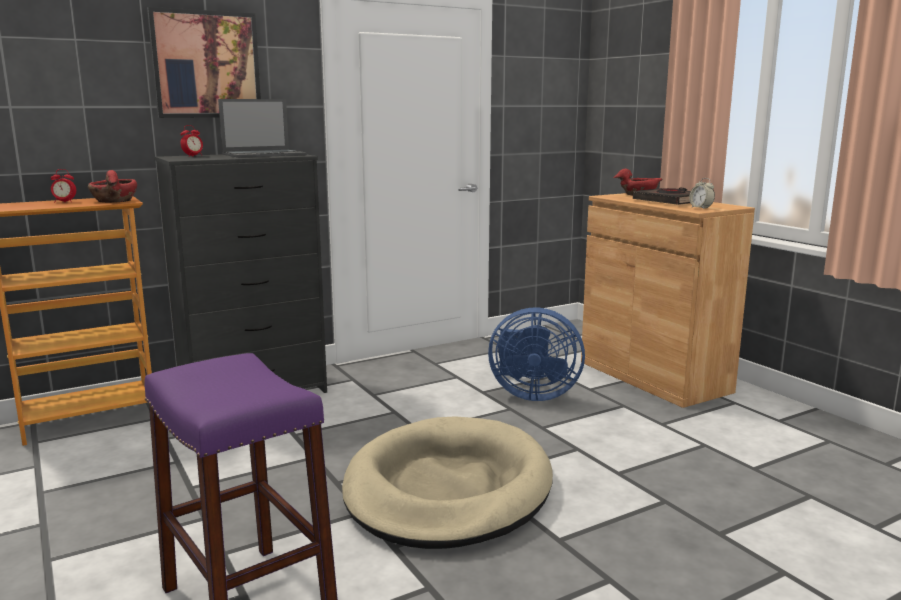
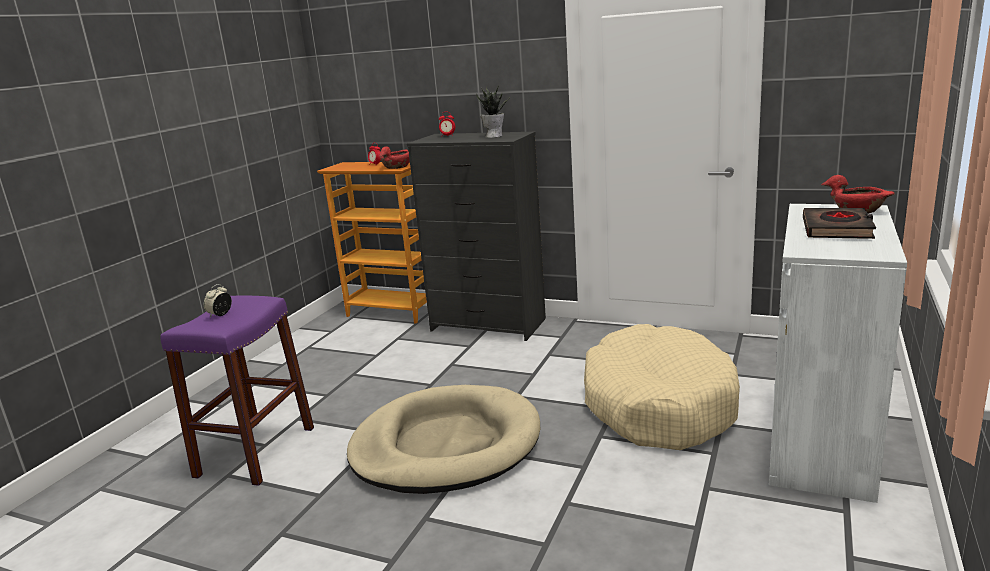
camera: 55 degrees right, 5 degrees up
(206, 65) = (471, 60): picture -> none
(265, 154) = (494, 136): laptop -> potted plant
(532, 394) = (658, 405): blue fan -> beige dog bed
(653, 377) = (820, 441): brown cabinet -> white cabinet
(701, 208) = (822, 248): alarm clock -> alarm clock (220, 314)

